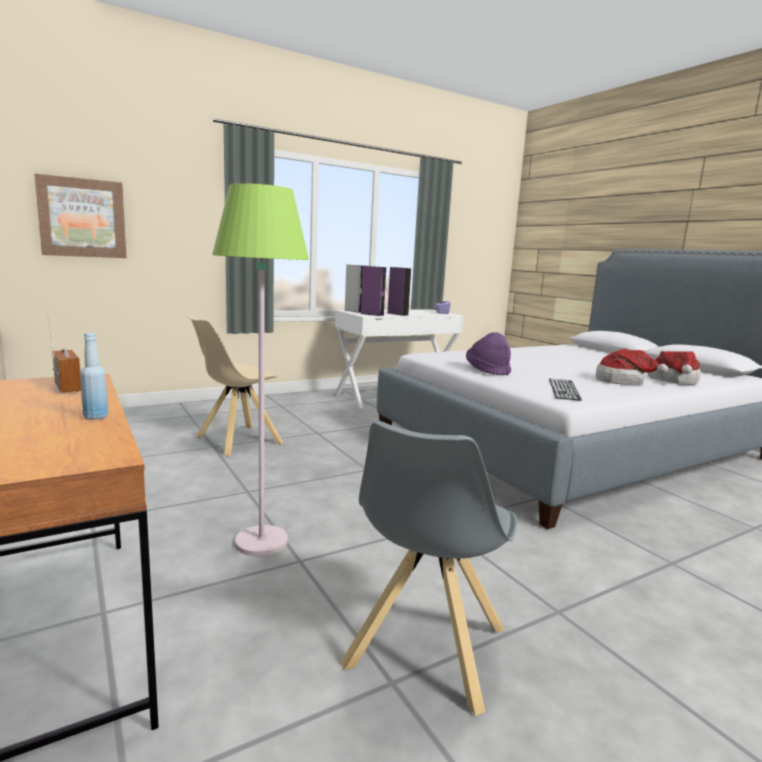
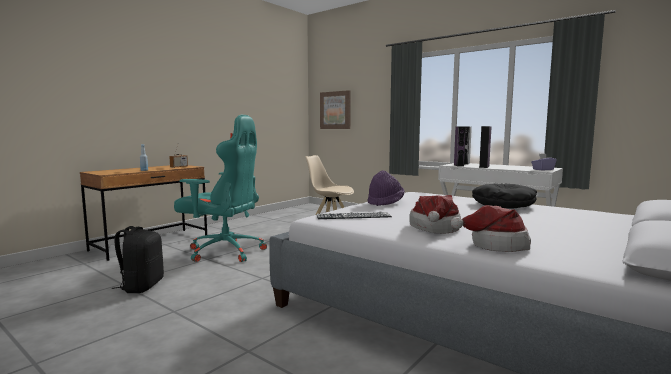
camera: 70 degrees right, 5 degrees down
(262, 542) = (221, 251): green floor lamp -> turquoise office chair
(424, 650) = (141, 286): grey chair -> black backpack
(521, 352) = (504, 205): none -> black pillow

